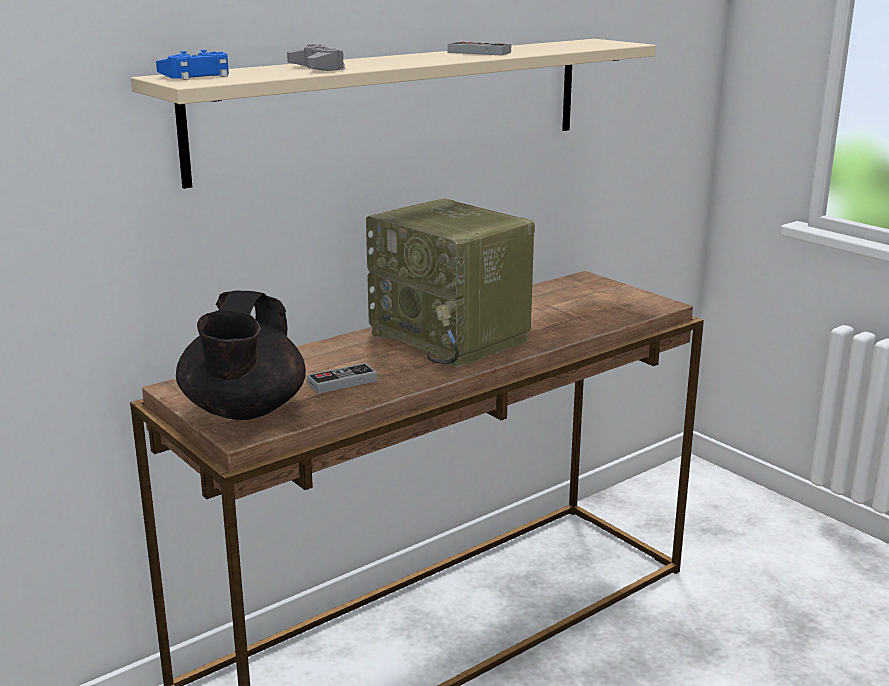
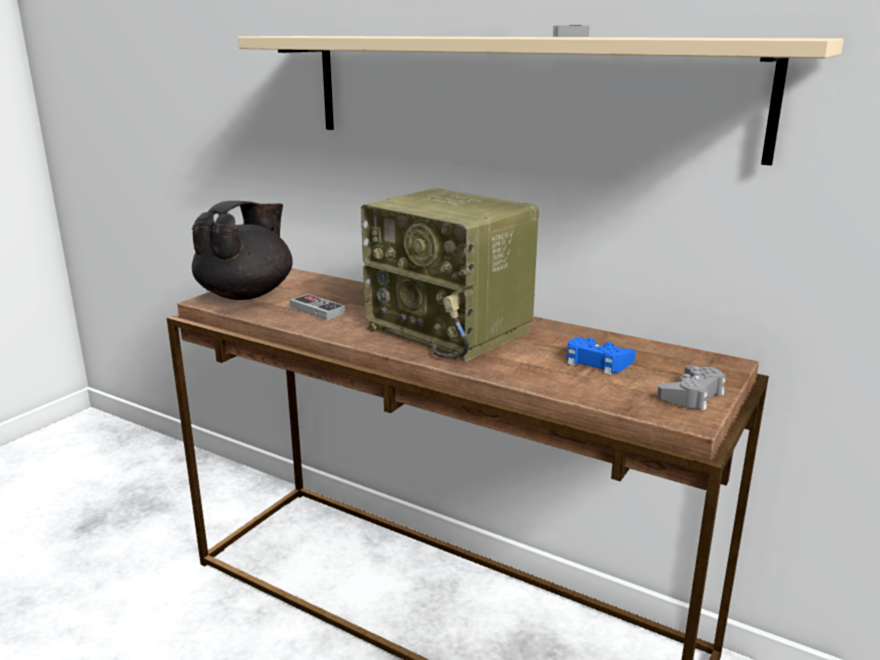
camera: 70 degrees right, 0 degrees up
(197, 75) = (308, 35): blue game controller -> blue game controller (596, 362)
(244, 411) = (247, 294): black teapot -> black teapot turned 135 degrees clockwise
(317, 68) = (379, 35): grey game controller -> grey game controller (692, 395)
(452, 337) = (452, 330): radio -> radio turned 75 degrees counterclockwise

